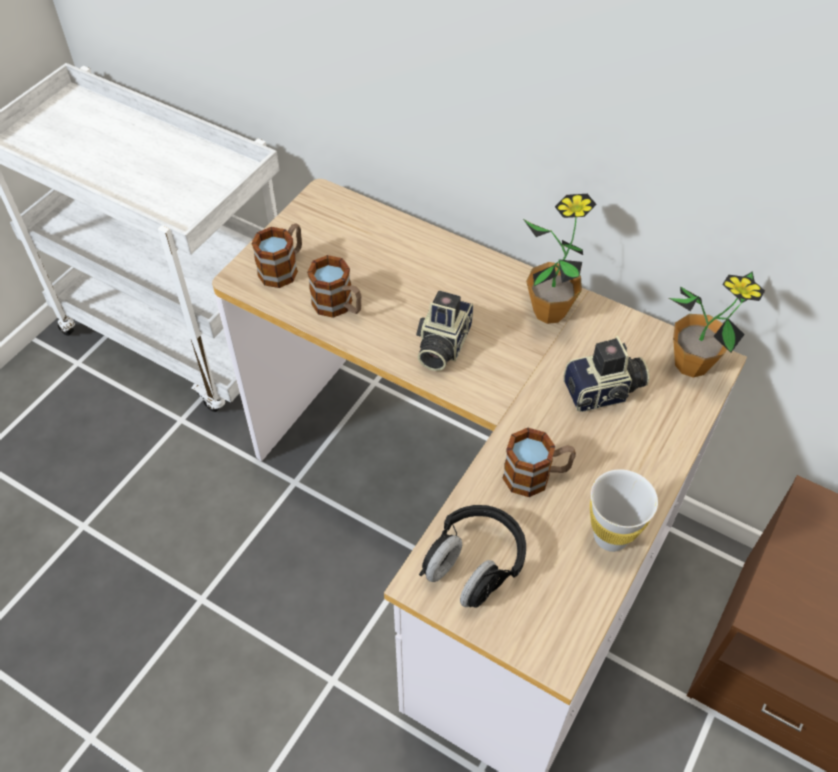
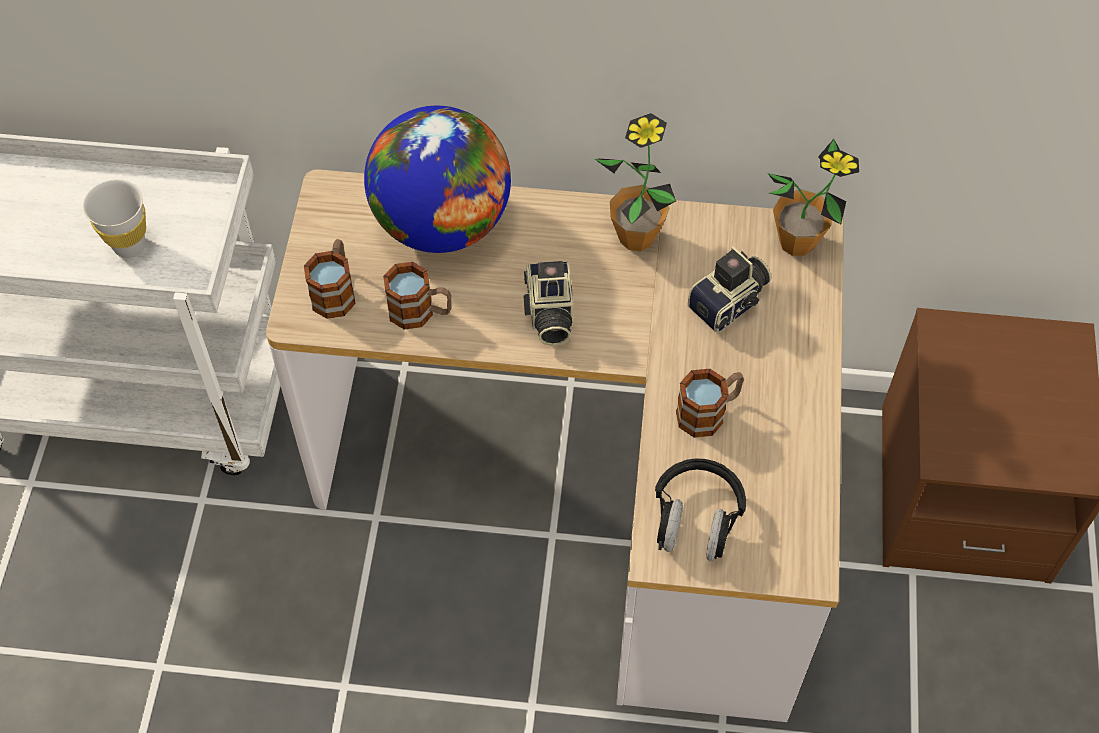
camera: 25 degrees left, 5 degrees up
(395, 248) = (442, 224): none -> globe
(610, 536) = (803, 442): white cup -> white cup (129, 246)

